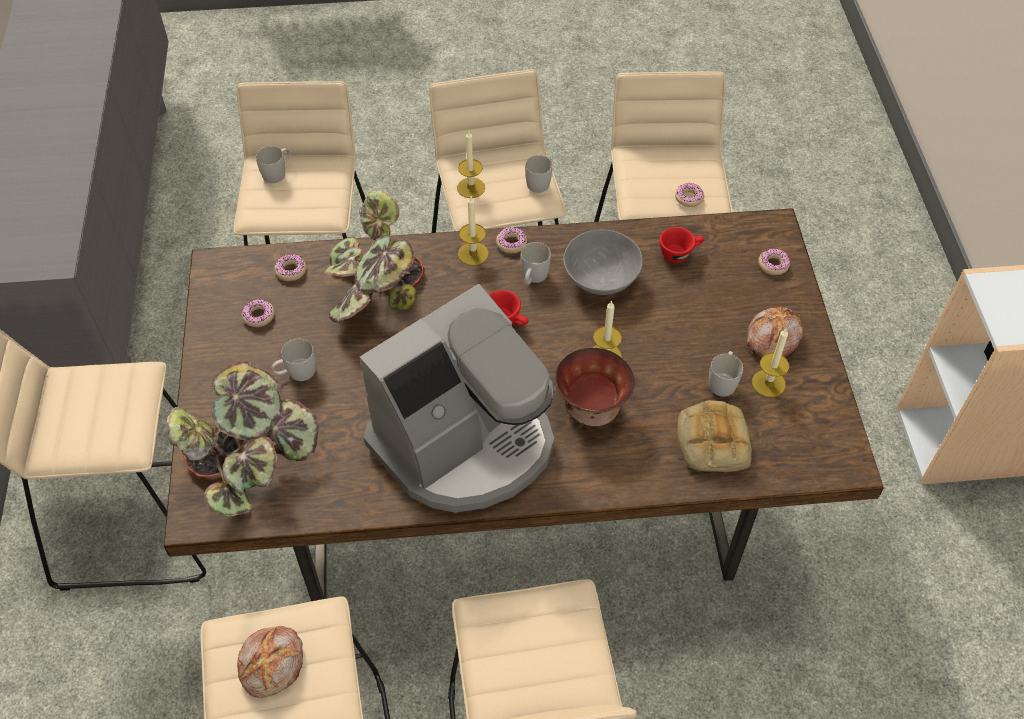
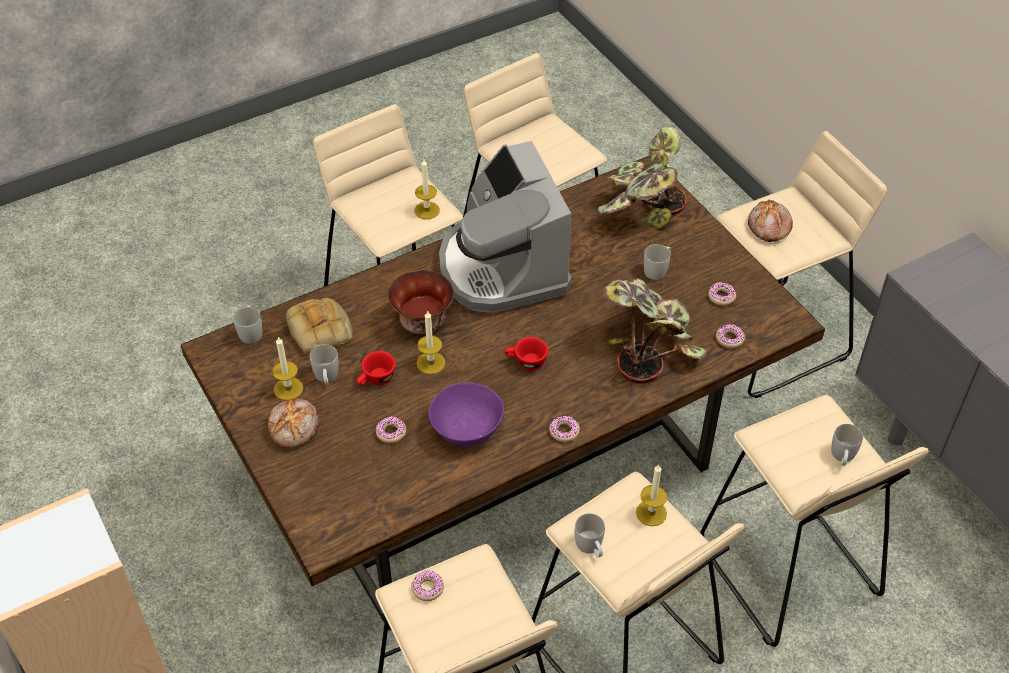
camera: 155 degrees right, 5 degrees down
(273, 664) = (547, 150): bread -> bread (768, 227)
(465, 443) = (502, 268): coffee machine -> coffee machine turned 45 degrees counterclockwise
(473, 253) = (591, 409): candle -> candle (427, 210)
(533, 278) = (526, 407): white mug -> white mug (251, 331)
(601, 278) = (466, 428): grey bowl -> purple bowl
(679, 253) = (406, 479): red cup -> red cup (376, 380)
(773, 265) = (313, 500): donut -> donut (391, 432)

